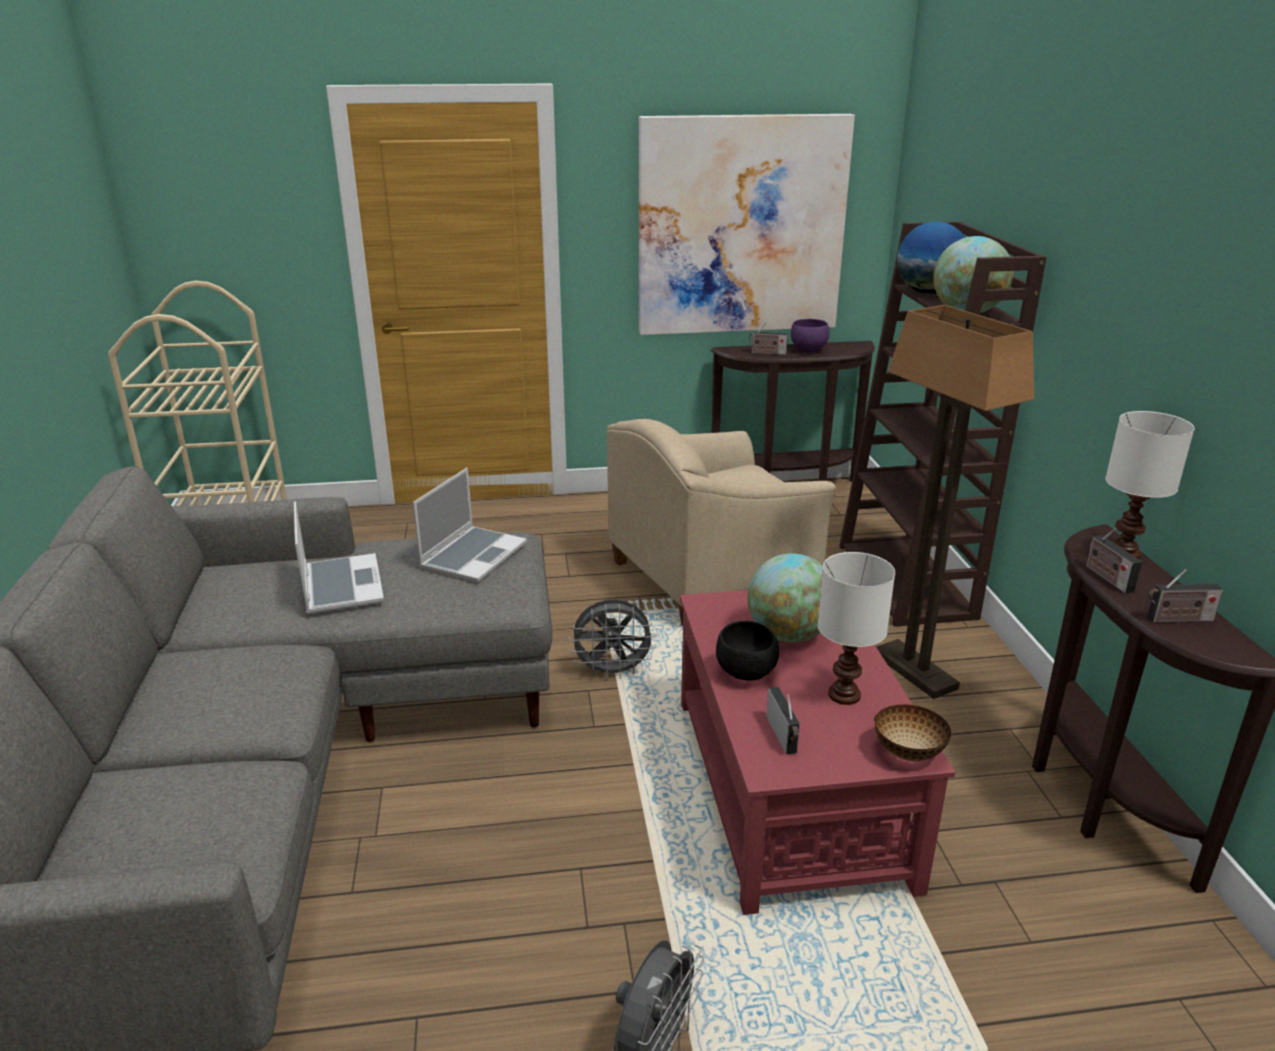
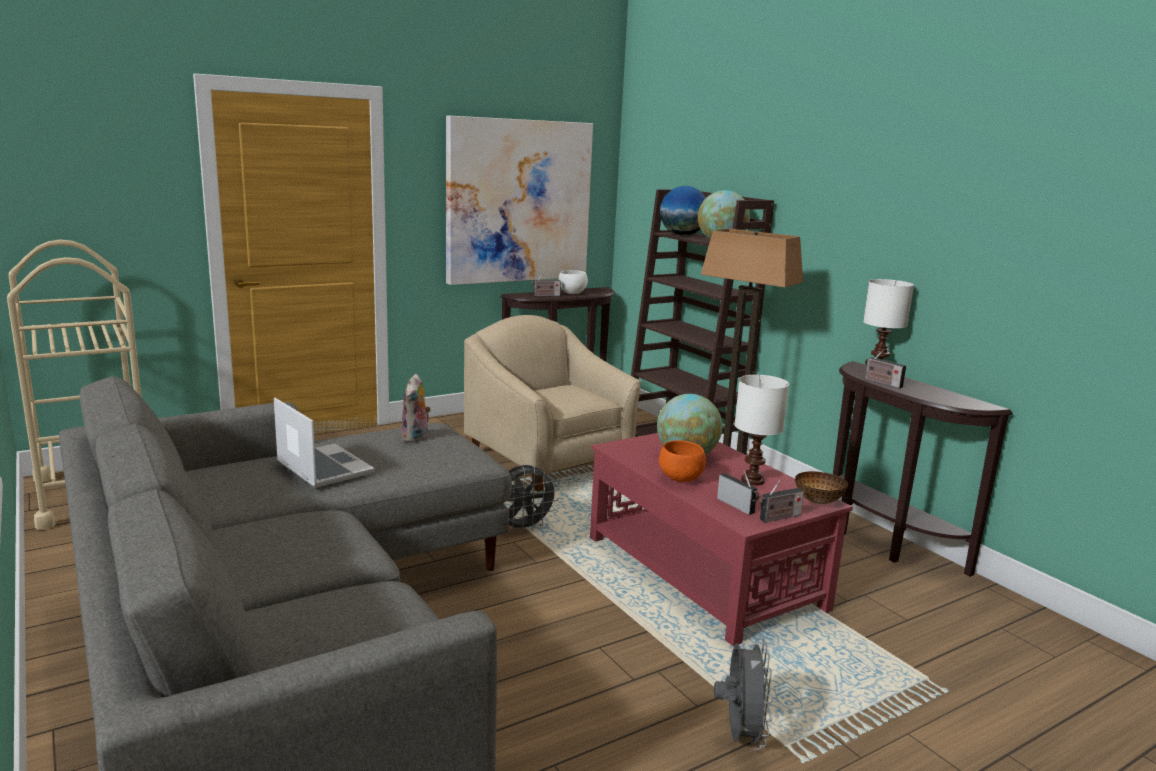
camera: 25 degrees left, 10 degrees down
(473, 555) = (416, 438): laptop -> plush toy
(712, 576) = (548, 461): beige armchair -> beige armchair turned 105 degrees clockwise
(747, 674) = (681, 479): black bowl -> orange bowl
(807, 350) = (572, 293): purple bowl -> white bowl
(1177, 619) = (936, 396): radio -> radio (778, 518)

